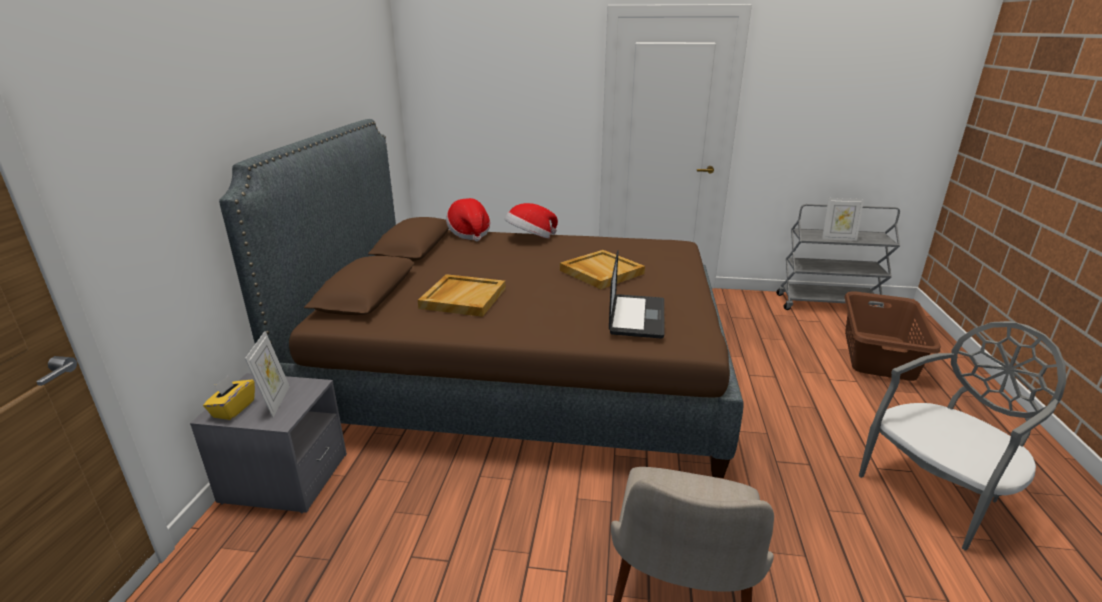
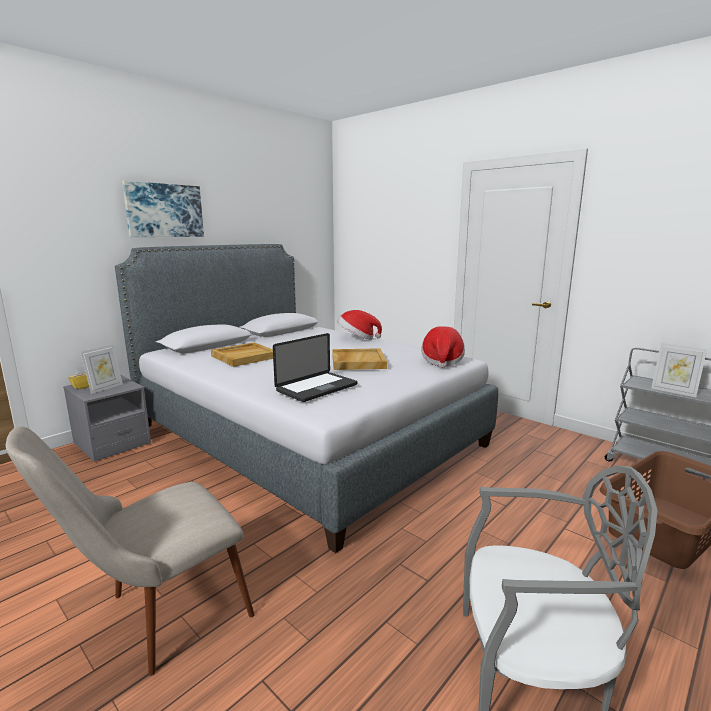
camera: 35 degrees right, 10 degrees down
(249, 89) = (164, 210): none -> picture
(469, 234) = (325, 330): hat -> hat (442, 361)
(520, 372) = (305, 435): brown bed -> grey bed

